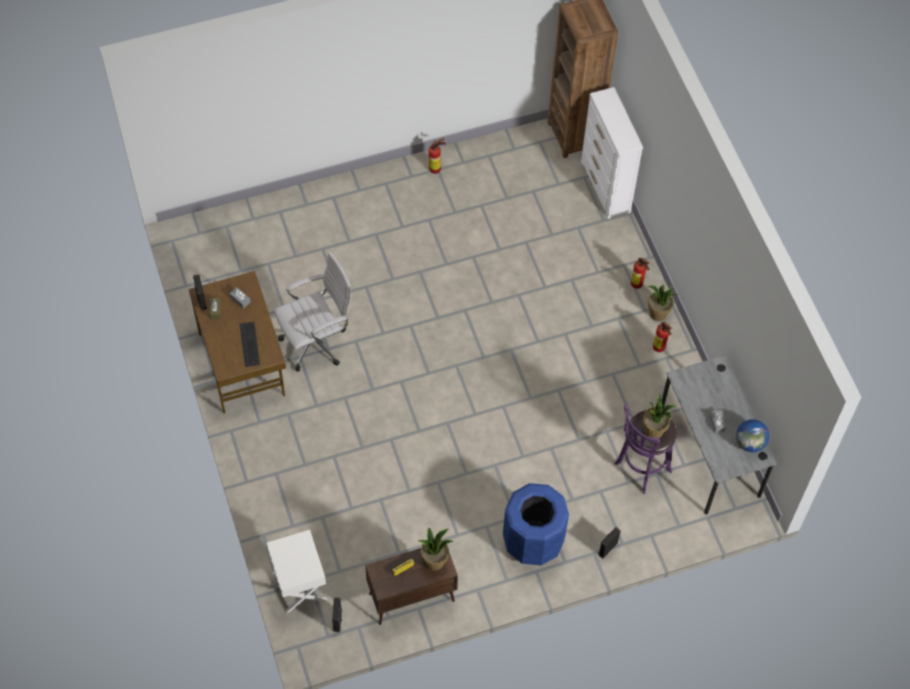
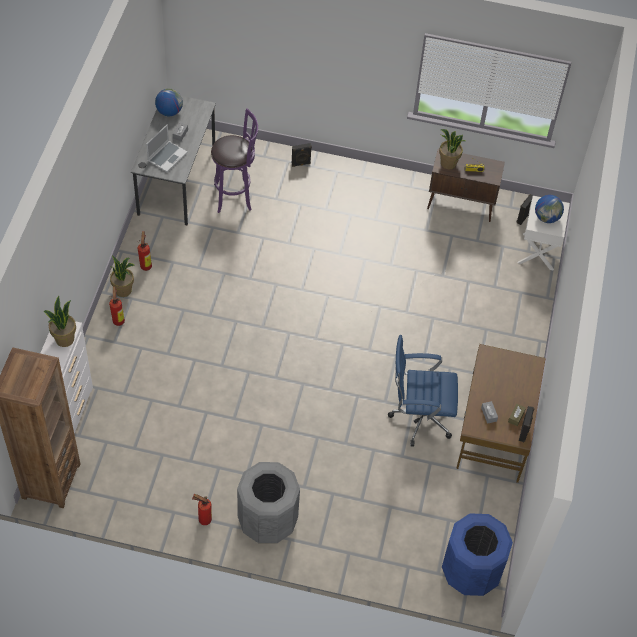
camera: 150 degrees left, 5 degrees down
(248, 343) = (502, 373): keyboard -> none
(296, 556) = (547, 217): none -> globe
(317, 342) = (418, 418): white office chair -> blue office chair
(386, 193) = (267, 521): none -> grey trash can
(532, 541) = (349, 194): blue trash can -> blue trash can (471, 572)
(654, 431) = (232, 146): potted plant -> potted plant (64, 339)
(707, 390) = (167, 156): none -> laptop

